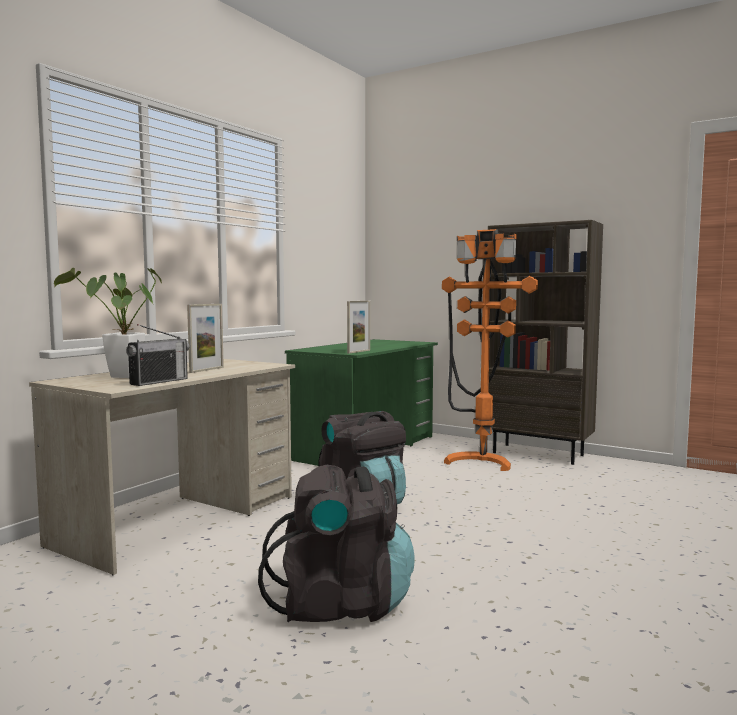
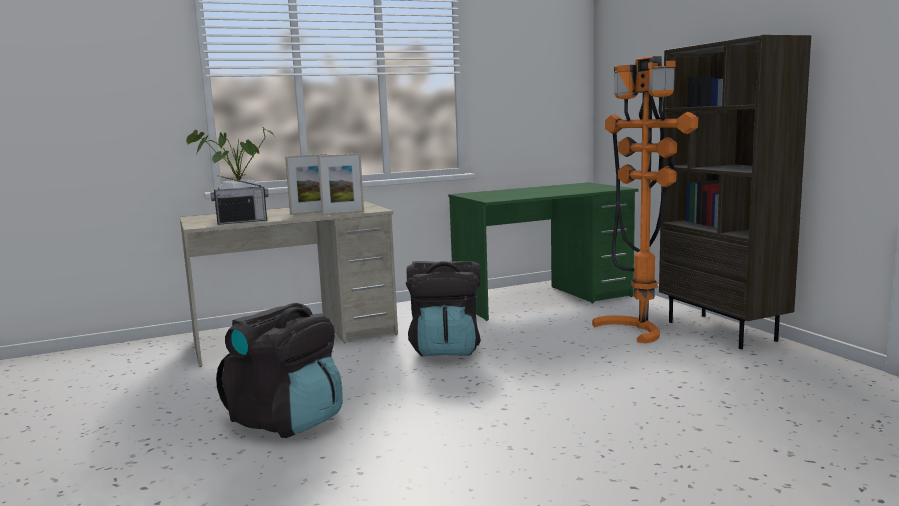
camera: 35 degrees right, 5 degrees up
(359, 351) = (503, 198): picture frame -> picture frame (343, 213)

